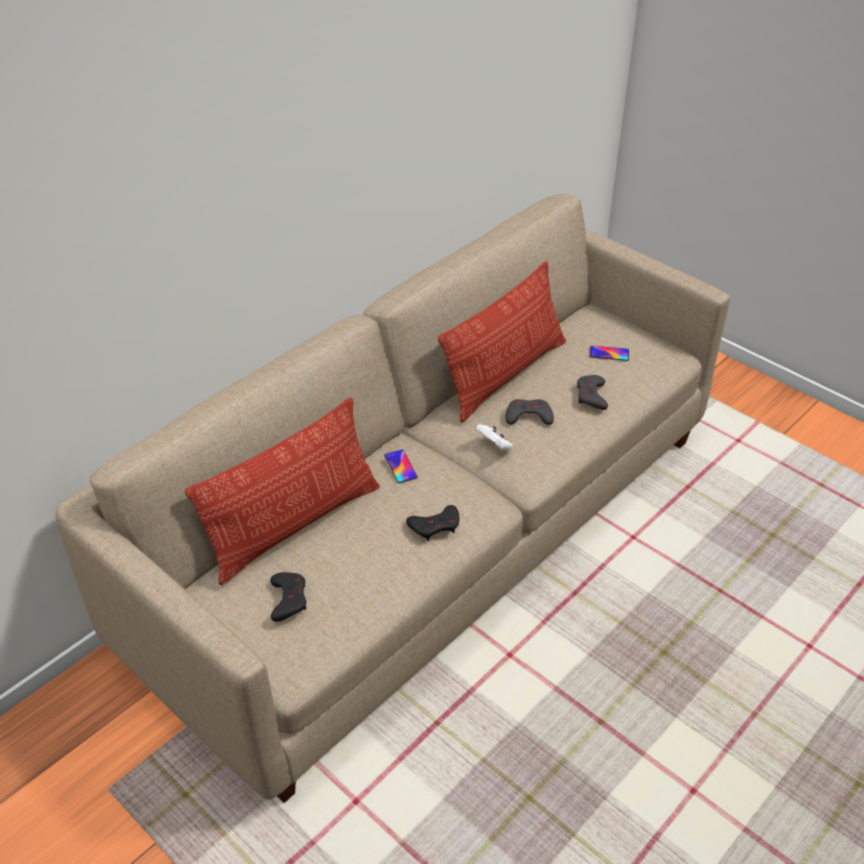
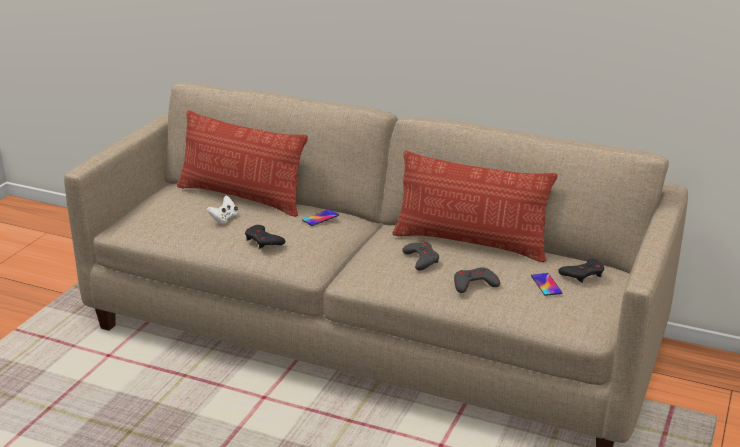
camera: 70 degrees right, 15 degrees down
(288, 599) = (174, 209): black game controller -> black game controller (583, 274)
(495, 446) = (374, 252): white game controller -> white game controller (224, 219)

